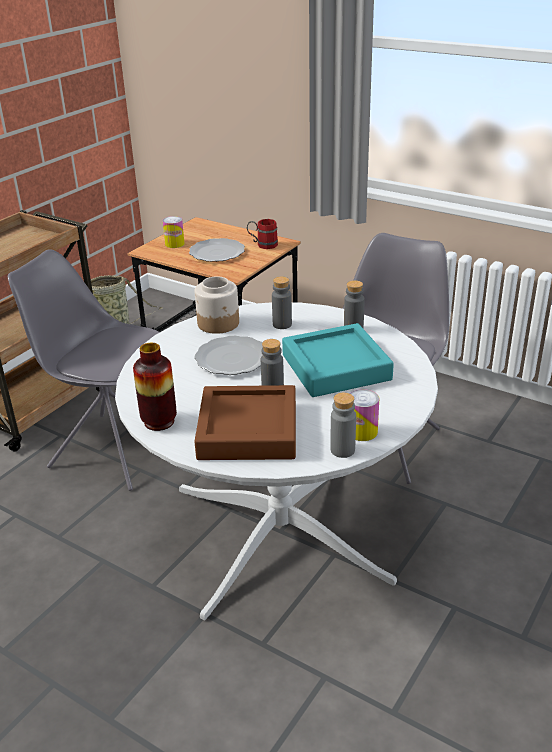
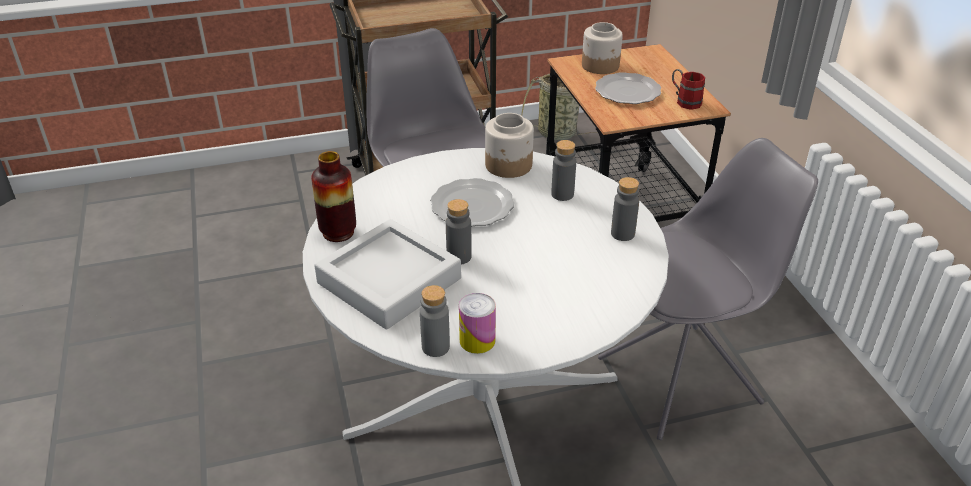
camera: 40 degrees right, 5 degrees up
(174, 244) = (600, 66): can -> jar
(248, 430) = (389, 281): brown tray -> grey tray
(336, 367) = (547, 264): turquoise tray -> none

